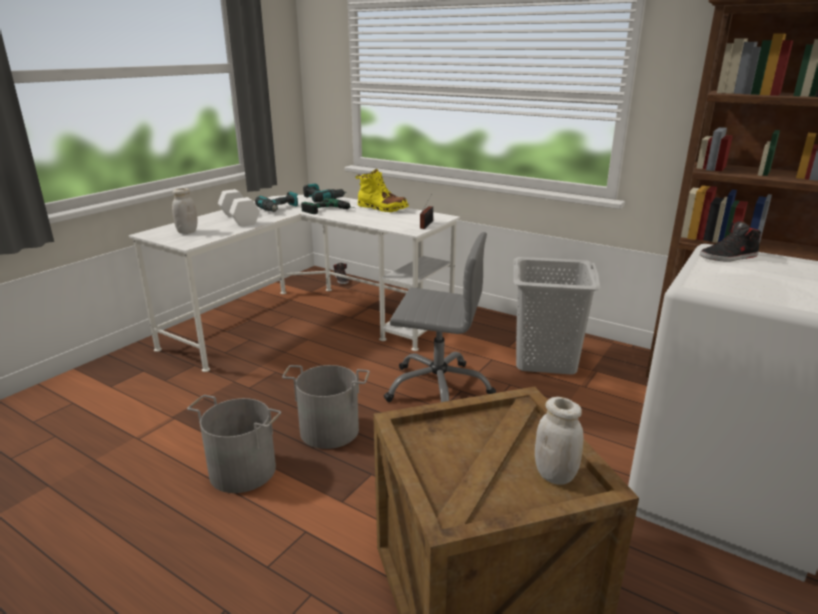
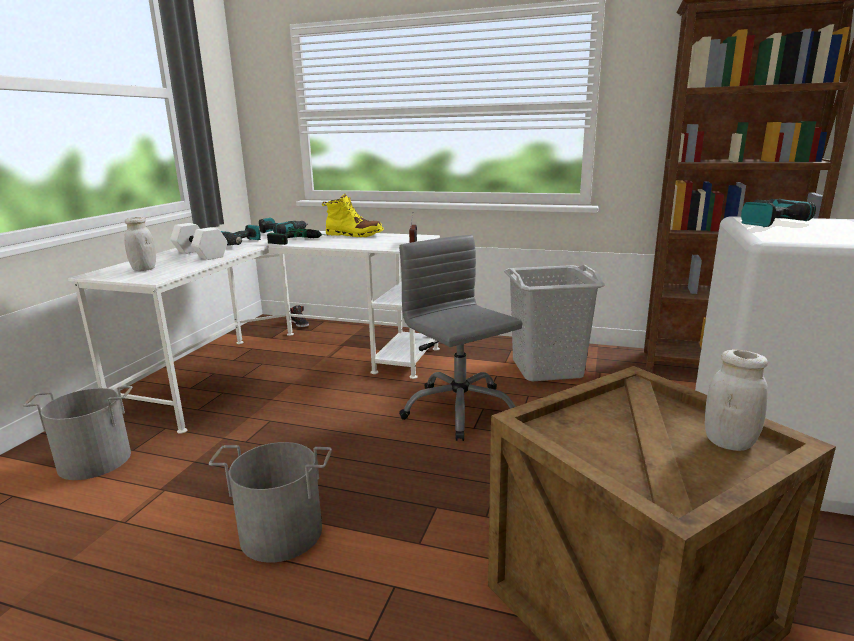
camera: 15 degrees left, 5 degrees down
(329, 431) = (364, 471): grey bucket -> grey bucket (94, 461)
(438, 388) = (459, 409): grey office chair -> grey office chair turned 120 degrees counterclockwise
(729, 257) = (765, 222): black shoe -> power drill

